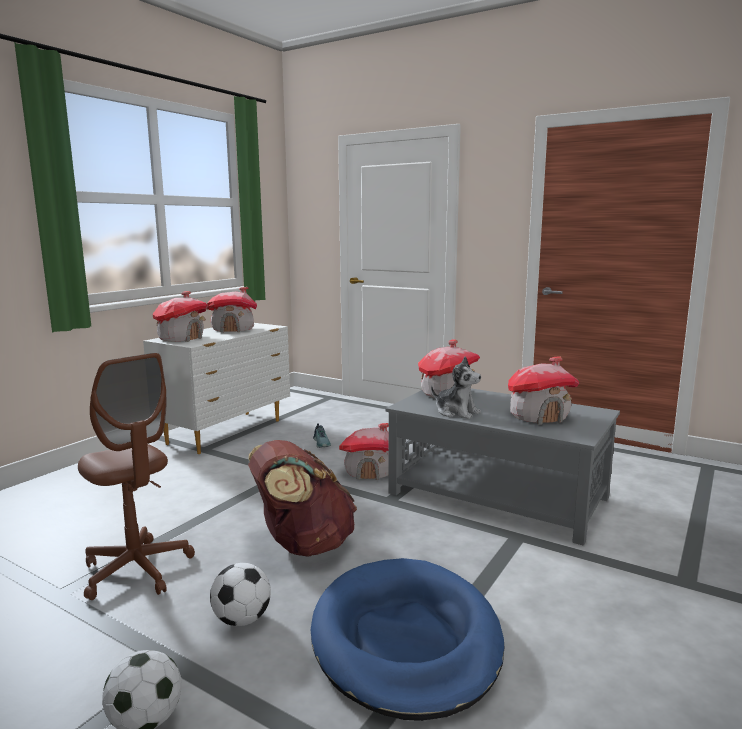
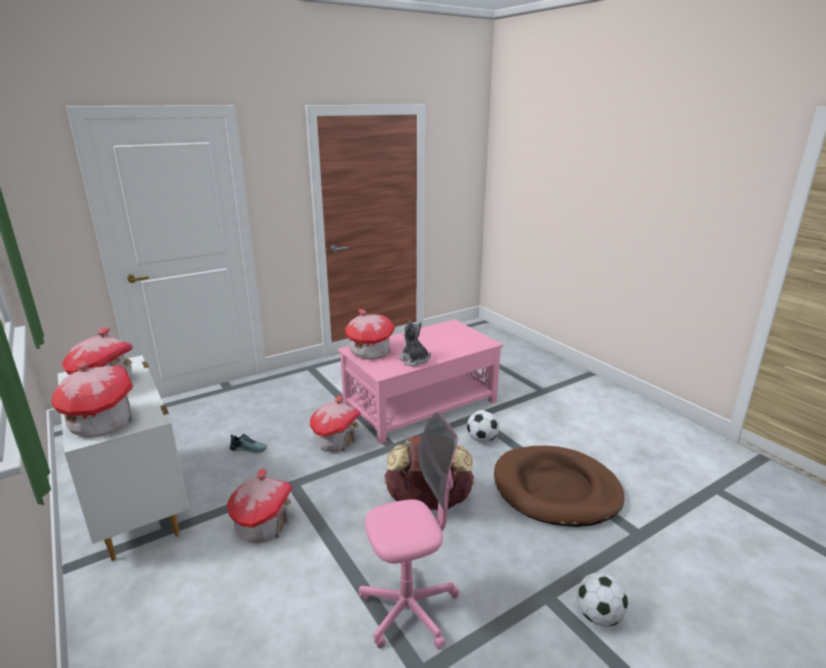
camera: 65 degrees left, 10 degrees up
(137, 570) = (409, 609): brown office chair -> pink office chair
(242, 620) = (510, 553): football -> football (482, 439)
(405, 640) = (556, 489): blue dog bed -> brown dog bed
(456, 412) = (414, 360): plush toy -> plush toy turned 105 degrees counterclockwise
(496, 495) = (419, 404): grey coffee table -> pink coffee table
(539, 416) = (445, 341): toy house -> toy house (263, 525)

